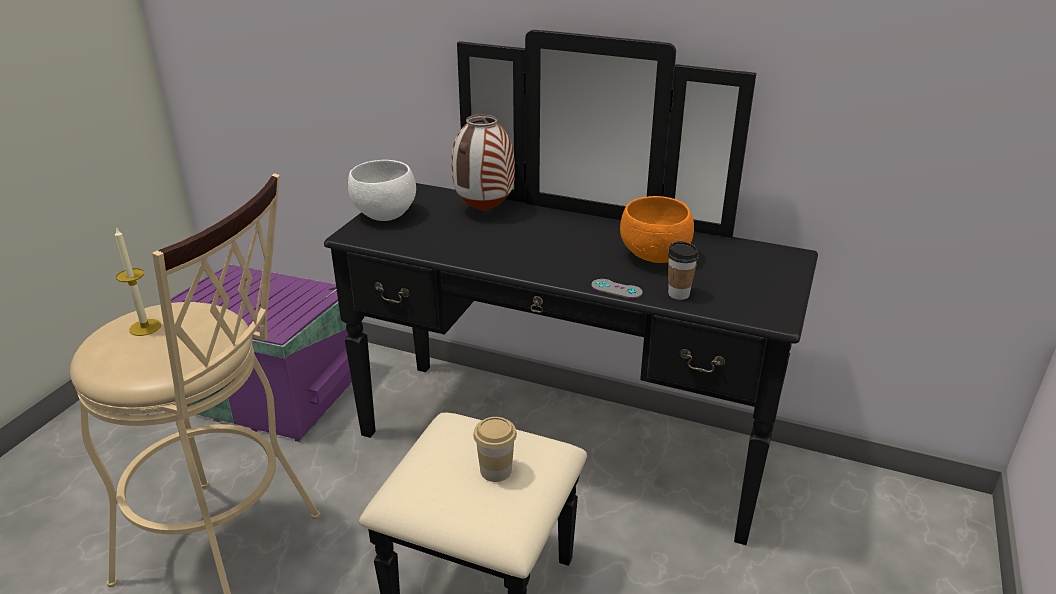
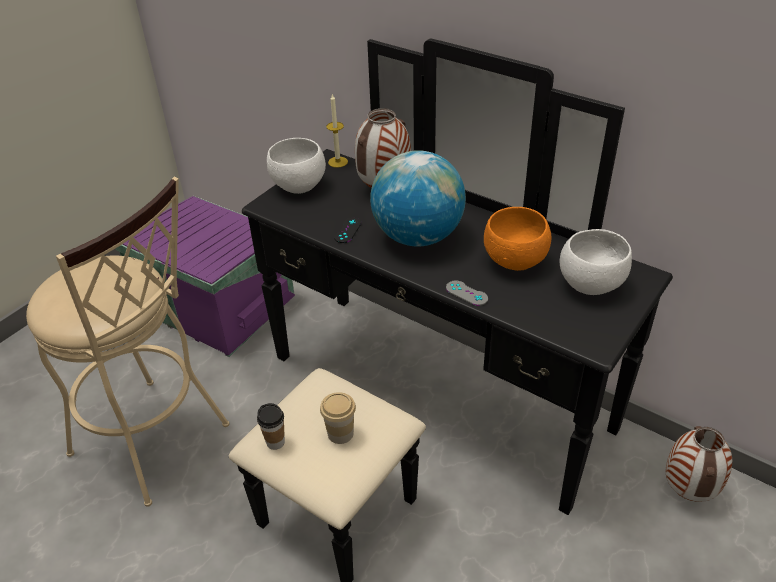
camera: 15 degrees right, 10 degrees up
(145, 327) = (84, 279): candle -> candle (338, 162)
(458, 248) = (347, 230): none -> black game controller
(539, 245) = (417, 236): none -> globe
(678, 294) = (519, 306): cup -> cup (275, 442)
(740, 267) = (589, 284): none -> white bowl
(860, 501) = (688, 492): none -> vase

